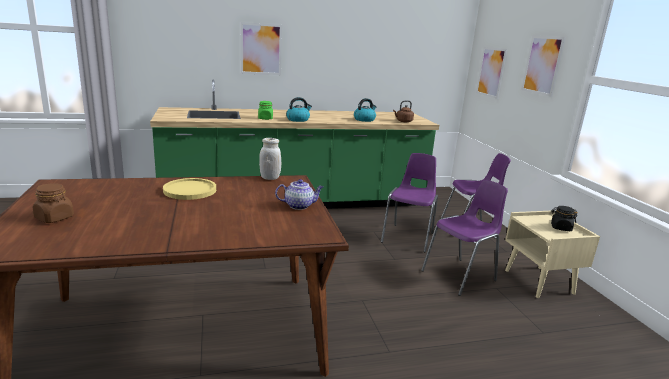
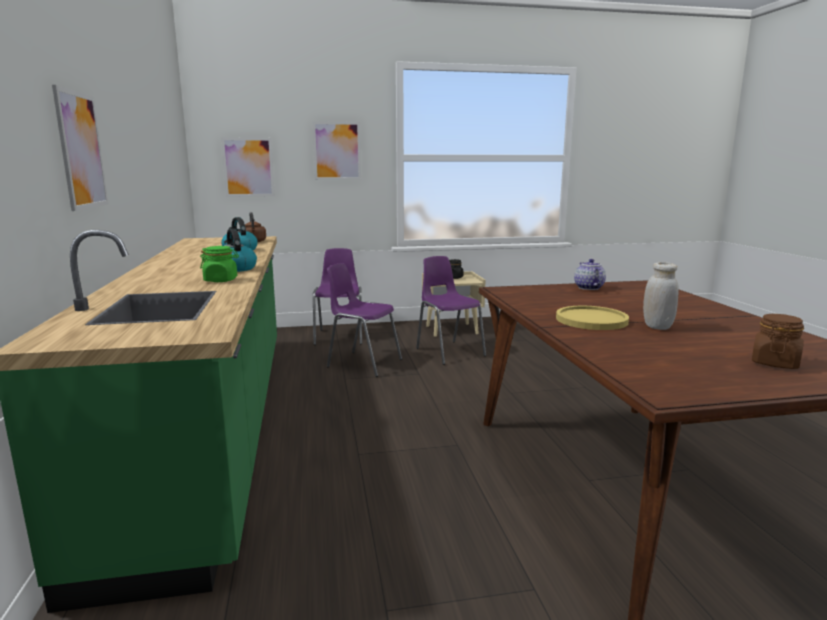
camera: 85 degrees left, 5 degrees down
(270, 178) = (507, 296): white jar -> white jar (657, 326)

